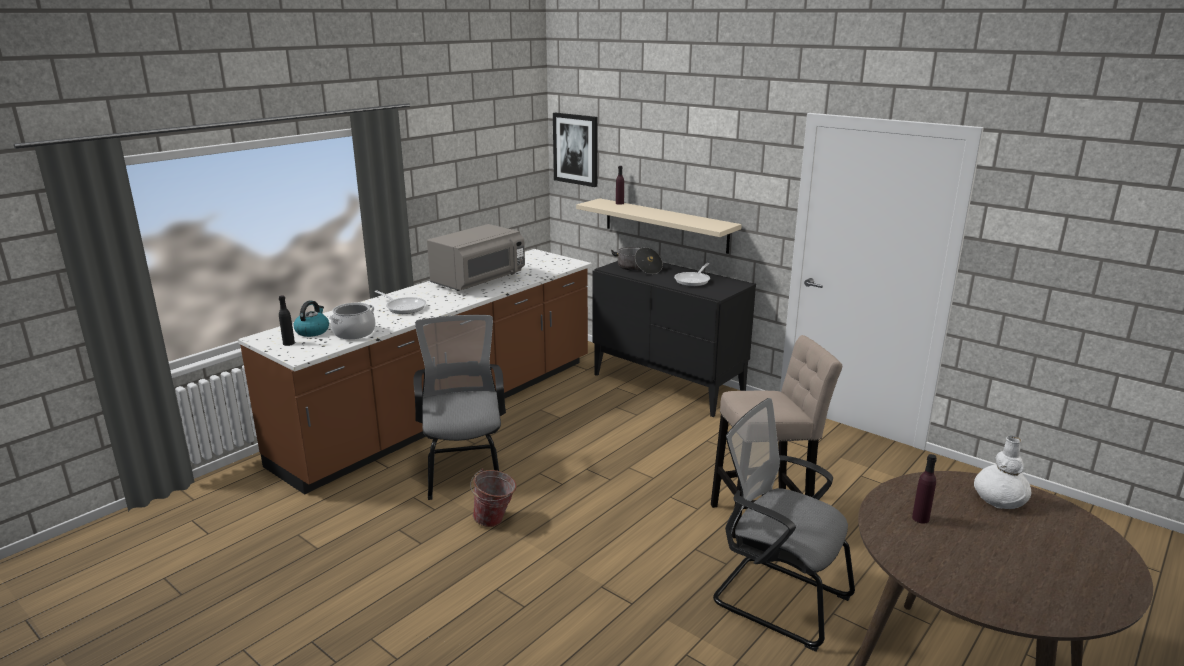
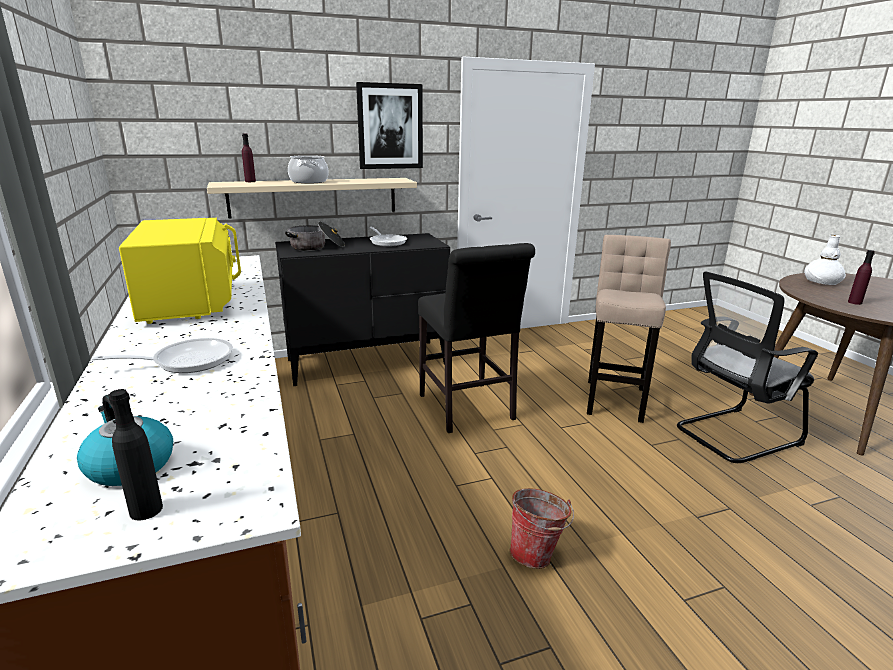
camera: 60 degrees left, 0 degrees up
(354, 333) = (225, 421): cooking pot -> cooking pot (309, 181)
(464, 470) = (396, 542): chair -> none
(479, 281) = (192, 302): grey microwave -> yellow microwave
(576, 149) = (155, 120): picture -> picture (390, 126)
(645, 448) = (467, 410): none -> black stool

